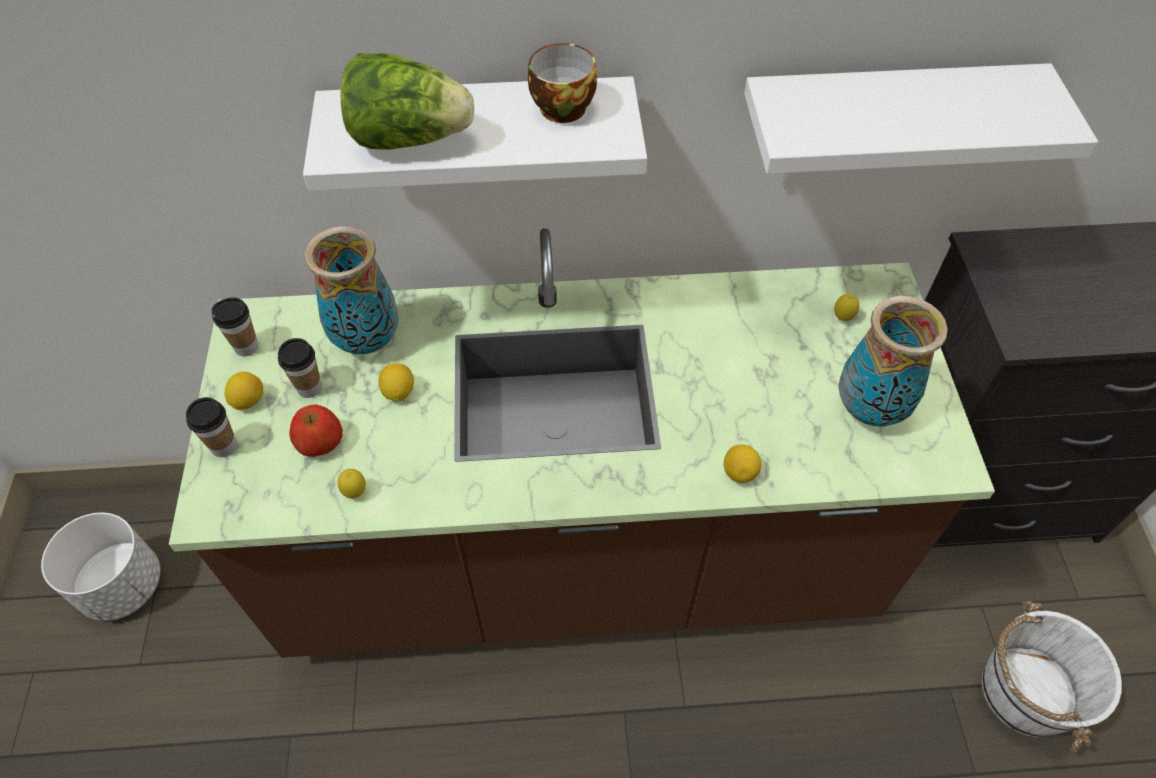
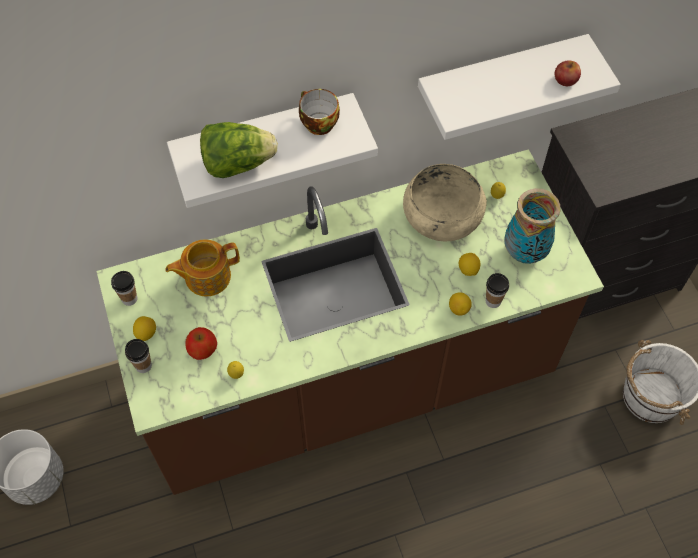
camera: 15 degrees left, 5 degrees up
(309, 388) = (181, 316): cup -> cup (493, 301)
(368, 340) = (206, 276): vase -> teapot
(399, 392) = (239, 306): lemon -> lemon (468, 270)
(749, 327) = (442, 215): none -> beige bowl
(999, 118) = (565, 79): none -> apple

